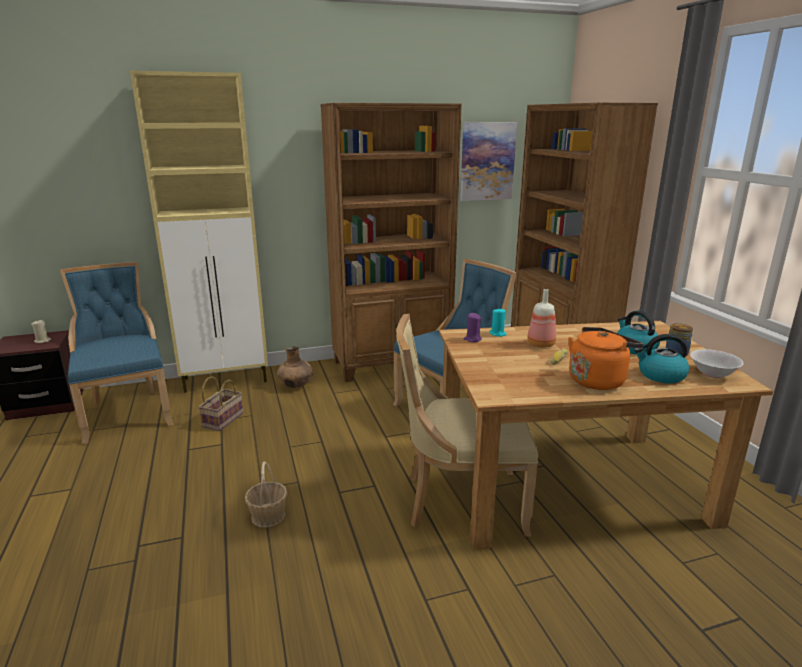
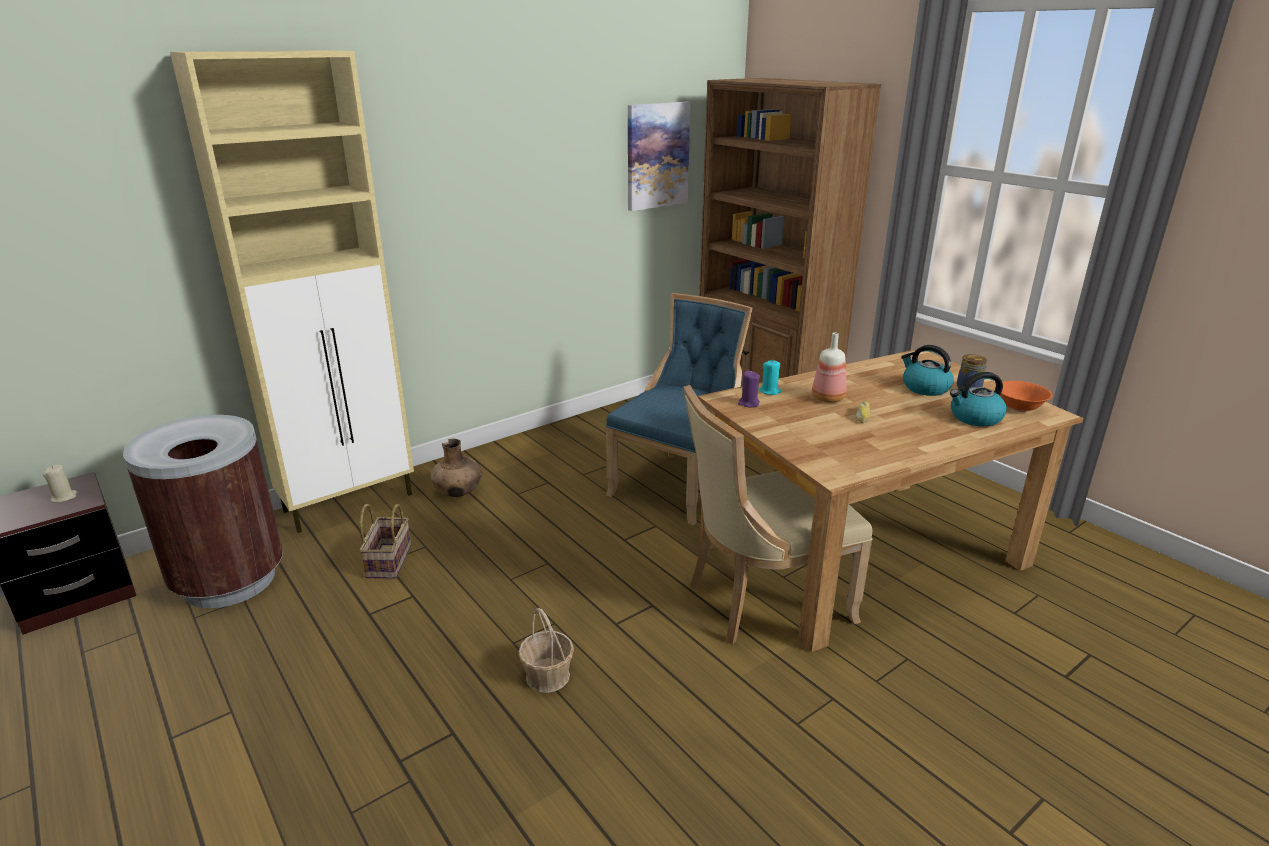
camera: 20 degrees left, 5 degrees up
(127, 412) = (230, 580): blue chair -> brown trash can
(392, 364) = (568, 440): brown bookcase -> none
(598, 380) = (922, 434): orange kettle -> none
(712, 374) = (1019, 408): white bowl -> orange bowl

